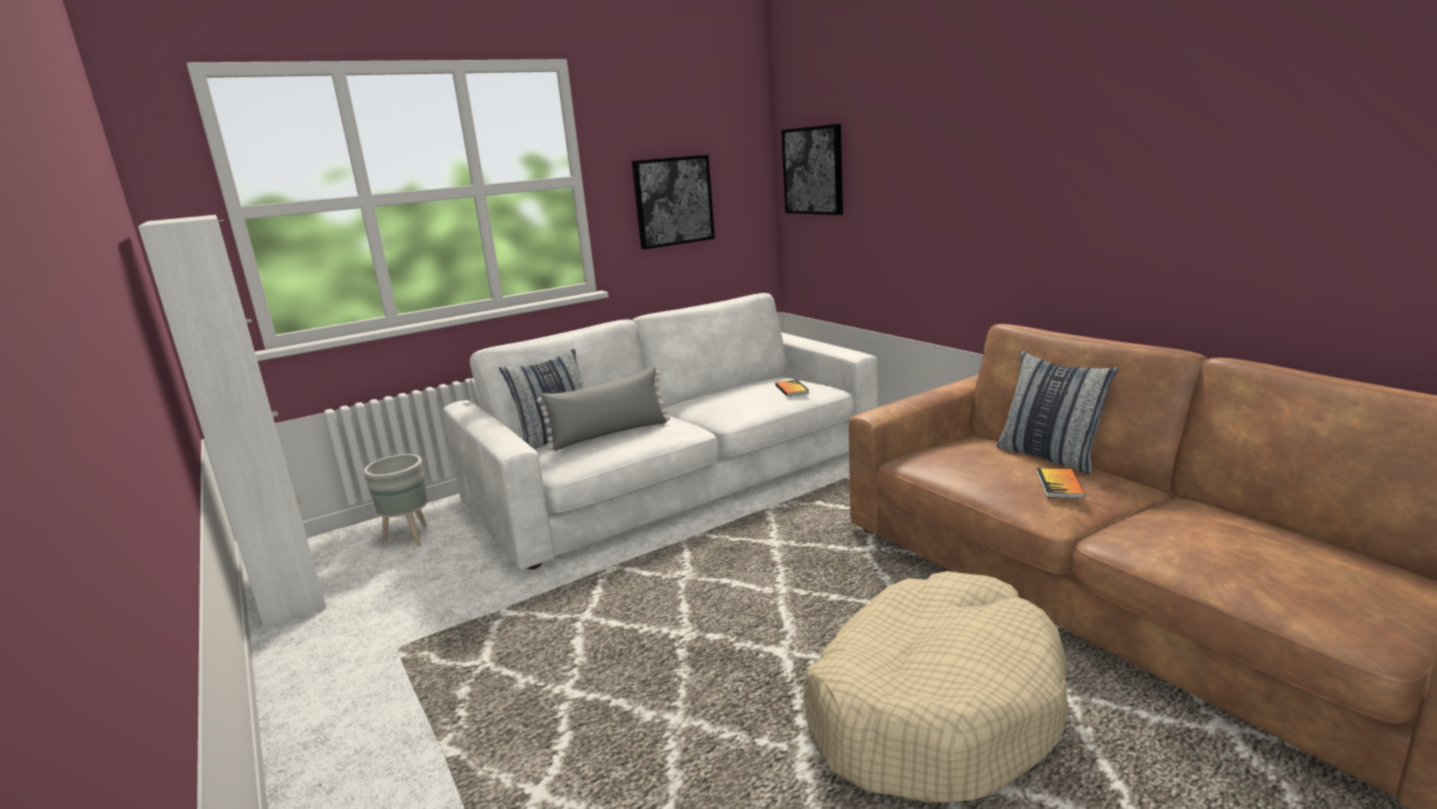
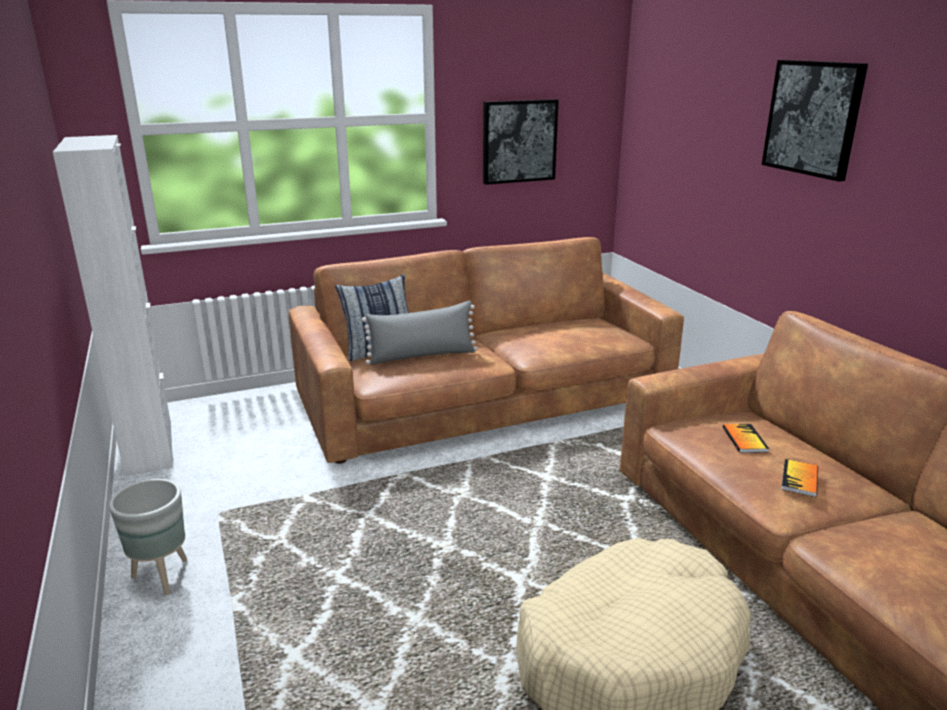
camera: 10 degrees right, 5 degrees up
(409, 537) = (248, 416): grey planter -> grey planter (162, 576)
(679, 476) = (485, 397): white sofa -> brown sofa
(792, 389) = (597, 335): book -> book (744, 439)
(813, 170) = (657, 125): picture -> picture (813, 118)
(1049, 456) = (808, 446): pillow -> none

